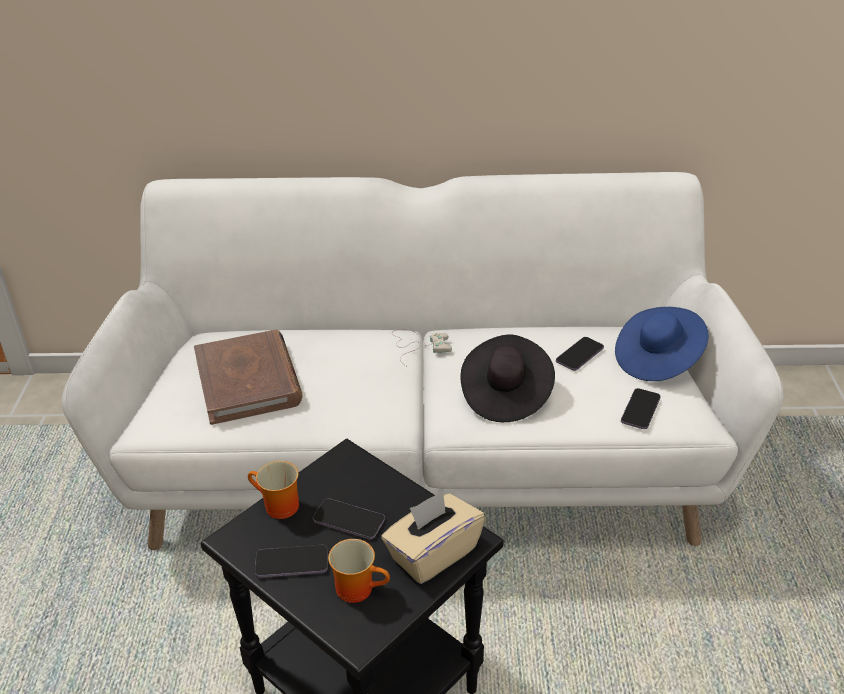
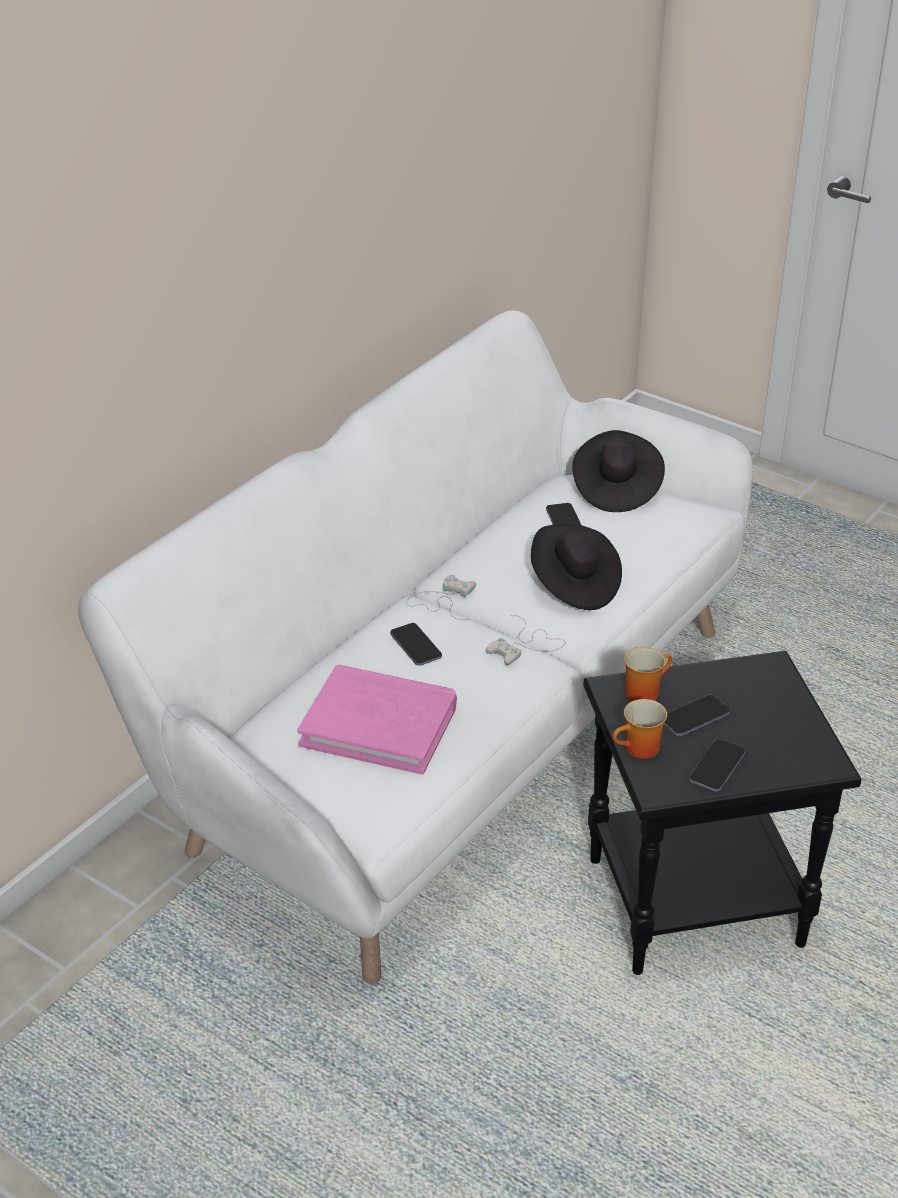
camera: 55 degrees left, 0 degrees up
(248, 381) = (379, 724): brown book -> pink book
(359, 587) = (776, 742): mug -> mug (643, 691)
(406, 405) = (526, 645): none -> white game controller
(433, 553) = (772, 690): beige tissue box -> none
(640, 410) = (667, 530): phone -> phone (415, 646)
(657, 360) = (615, 489): blue hat -> black hat

